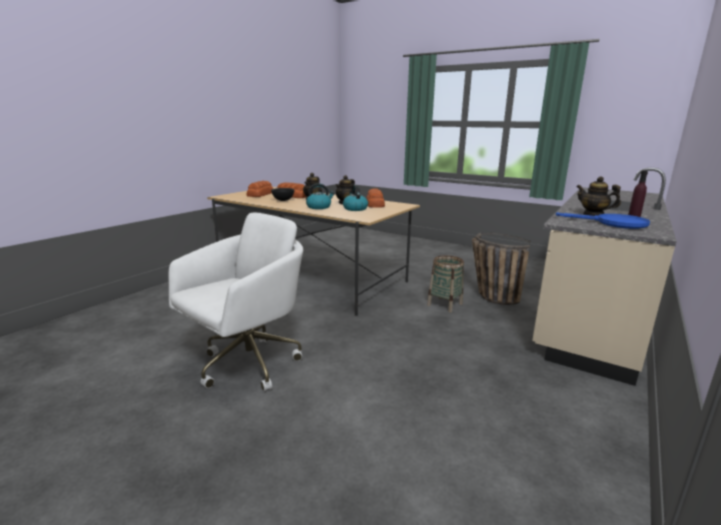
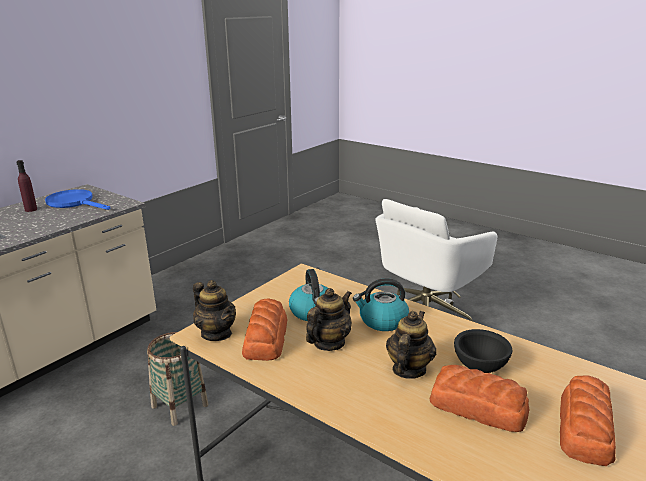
camera: 175 degrees left, 5 degrees up
(489, 295) = (83, 429): basket -> none
(593, 214) = (51, 217): teapot -> teapot (216, 333)

